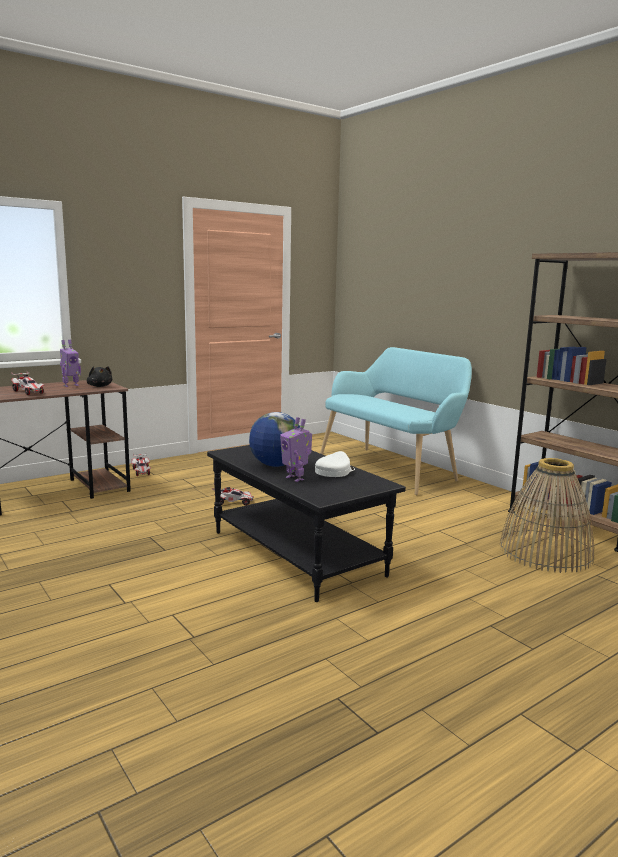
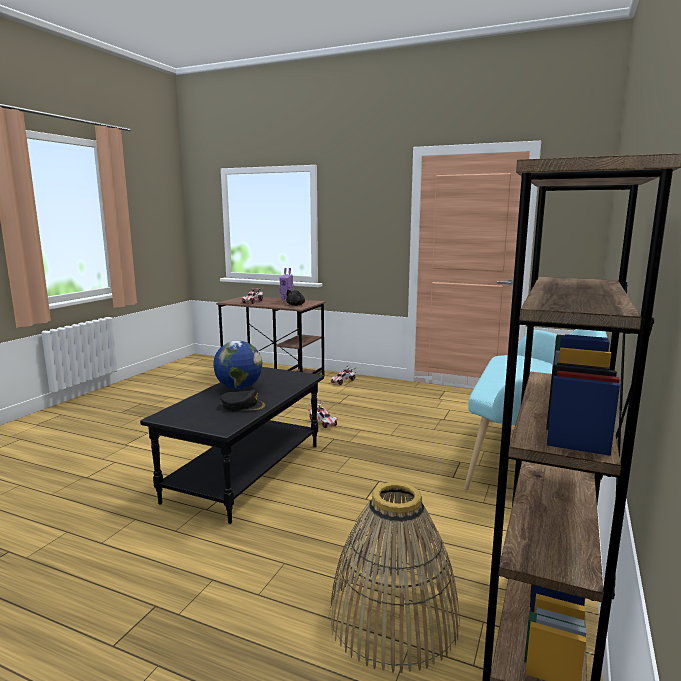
camera: 60 degrees right, 0 degrees up
(295, 478) = (209, 399): toy robot -> none
(334, 471) = (243, 406): white cap -> black cap

